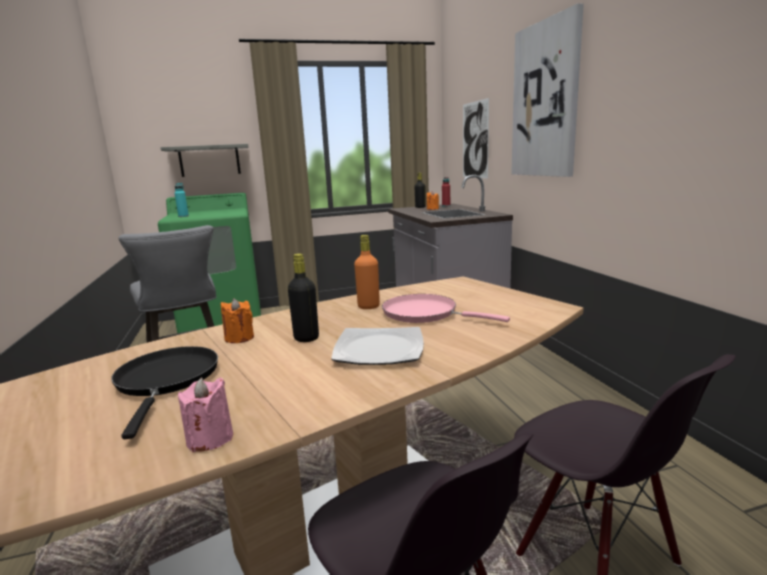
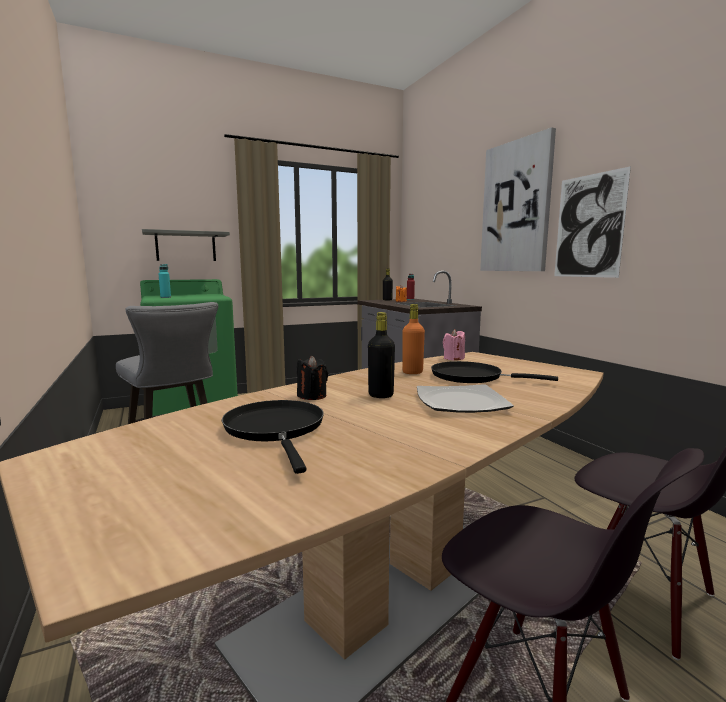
camera: 10 degrees left, 5 degrees down
(210, 439) = (378, 472): pink candle -> pink candle (453, 358)
(239, 338) = (312, 396): orange candle -> black candle
(425, 313) = (471, 377): pink frying pan -> black frying pan
(475, 140) = (438, 241): picture -> picture (589, 226)

